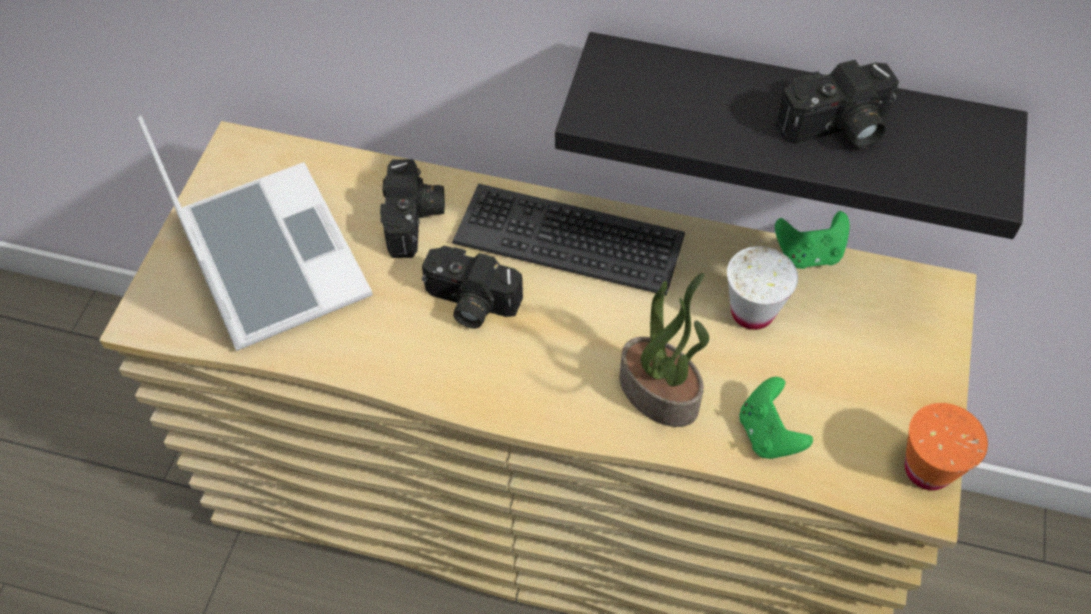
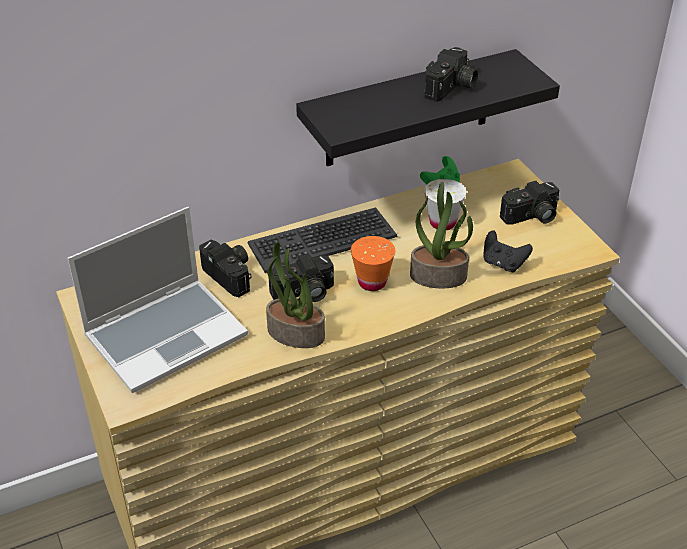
camera: 40 degrees left, 15 degrees down
(268, 257) = (167, 334): laptop -> laptop turned 120 degrees clockwise
(400, 355) = (294, 334): none -> potted plant
(768, 434) = (503, 264): green game controller -> black game controller
(890, 385) = (531, 217): none -> camera
(927, 469) = (580, 238): orange cup -> orange cup (372, 282)

